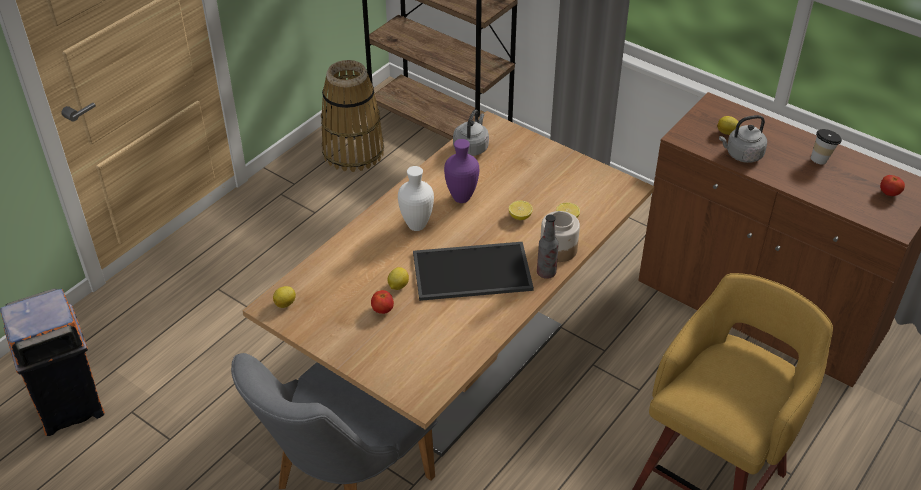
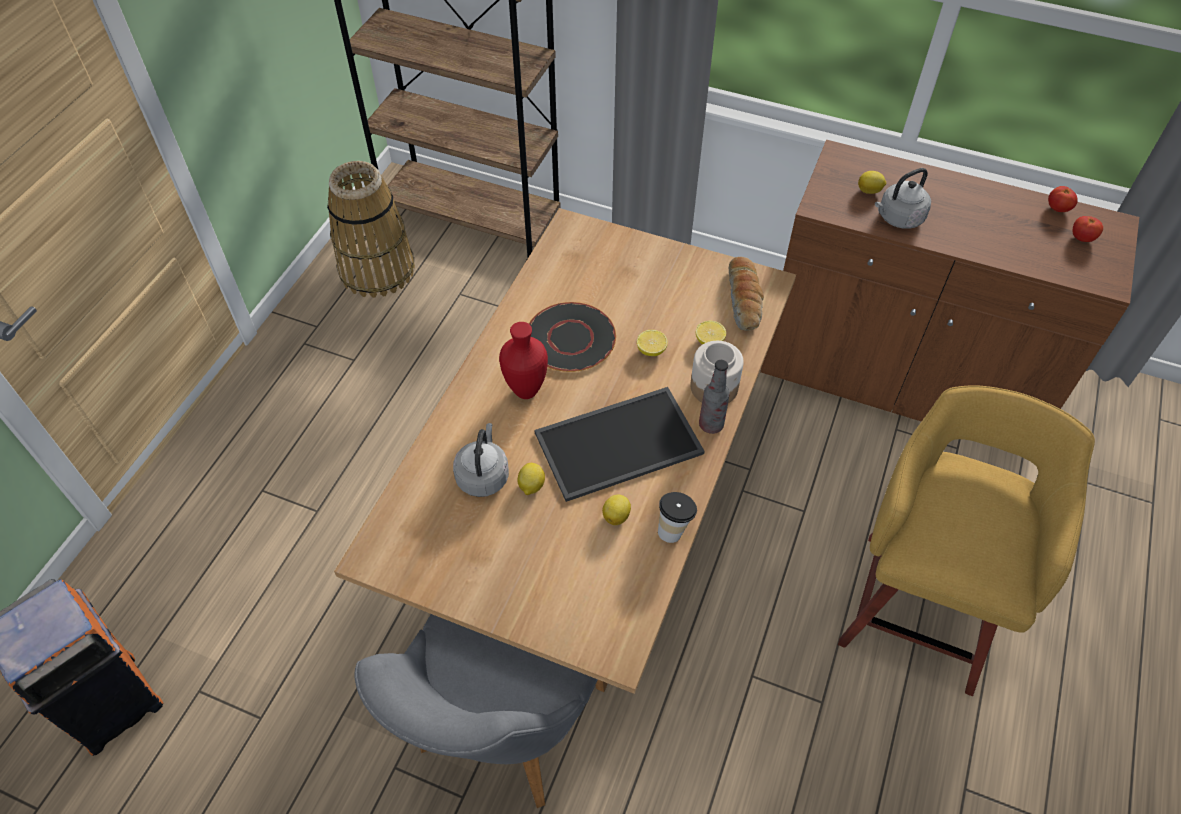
camera: 15 degrees left, 10 degrees up
(286, 303) = (391, 547): lemon -> lemon (617, 516)
(382, 310) = (523, 527): tomato -> tomato (1057, 209)
(418, 226) = (528, 391): white vase -> red vase
(462, 198) = (571, 338): purple vase -> black plate
(471, 147) = (557, 263): grey kettle -> grey kettle (483, 475)
(605, 197) = (744, 301): none -> bread
(821, 159) = (990, 207): cup -> cup (674, 529)

